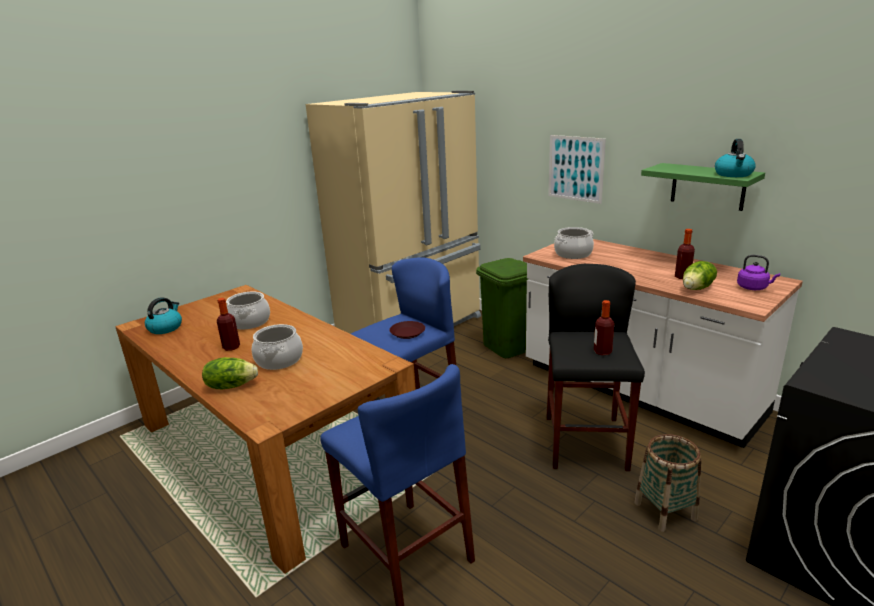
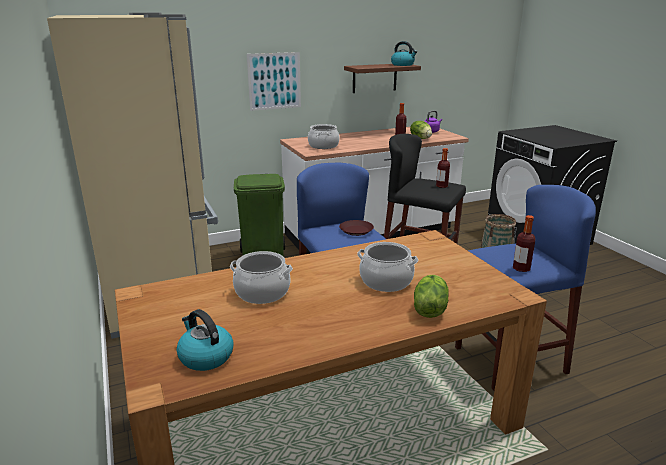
camera: 70 degrees left, 0 degrees up
(231, 347) = (328, 306): bottle -> bottle (521, 268)
(708, 186) = (374, 78): green shelf -> brown shelf

